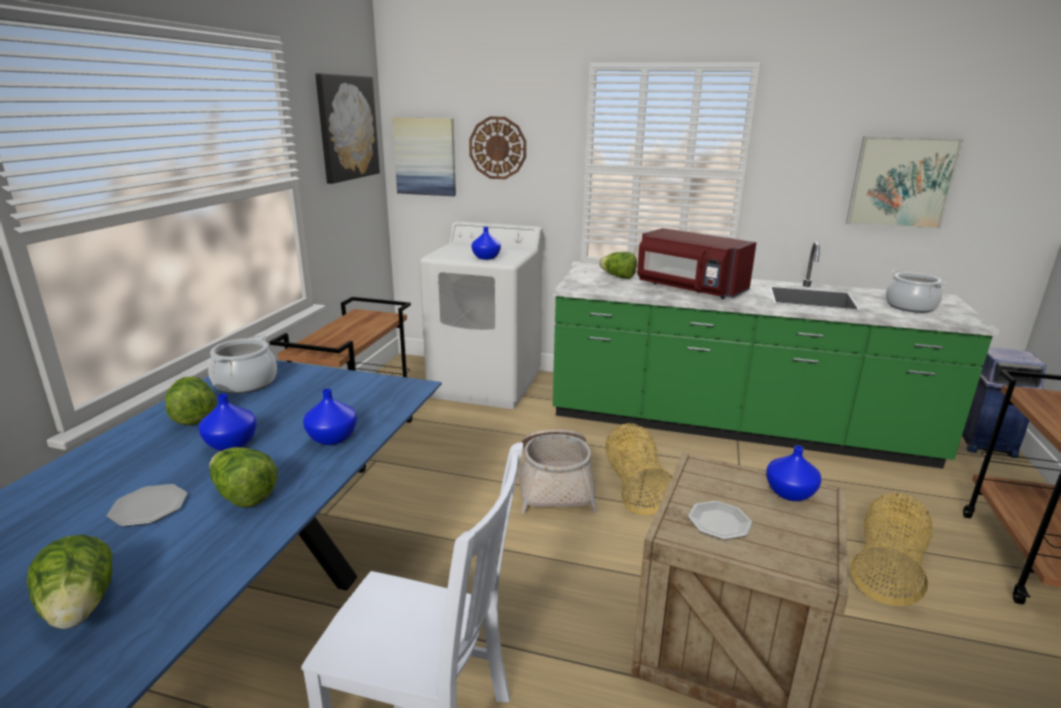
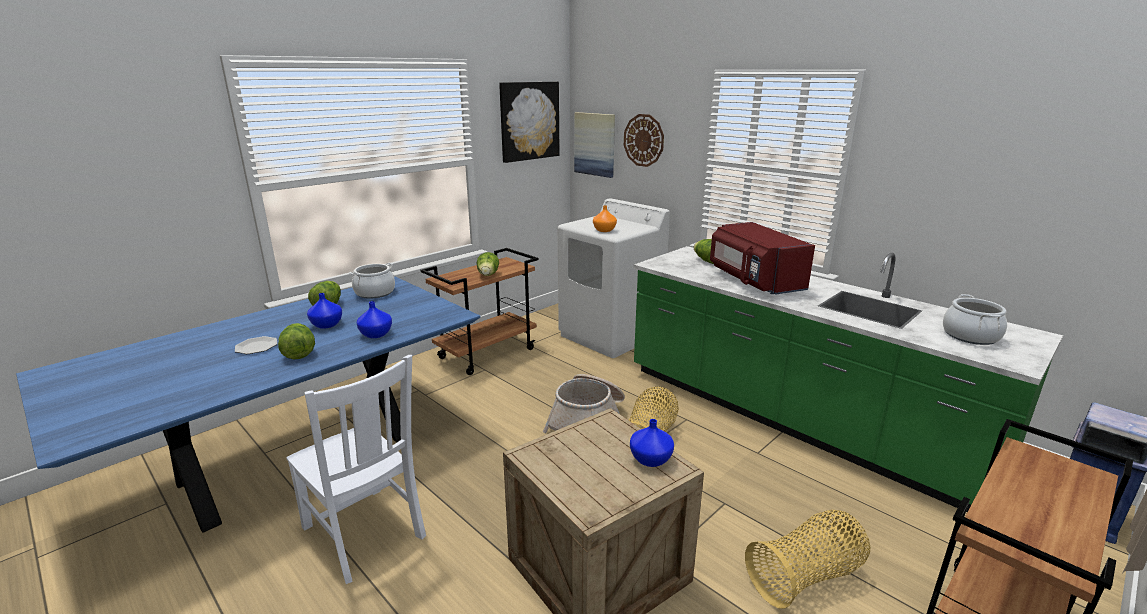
camera: 30 degrees right, 0 degrees up
(80, 609) = (183, 383): lettuce -> lettuce (488, 275)
(485, 258) = (604, 230): blue vase -> orange vase
(718, 522) = (567, 459): plate -> none
(901, 182) = (1014, 200): picture -> none

